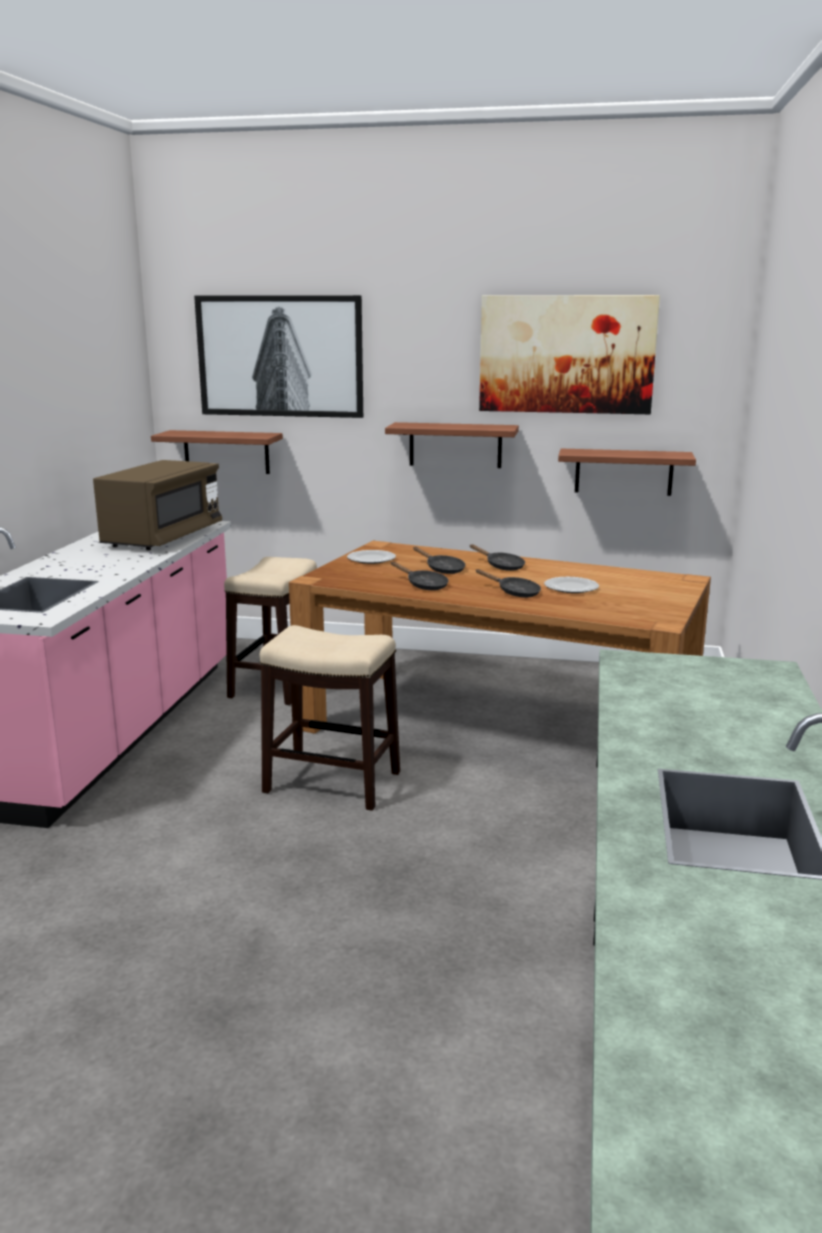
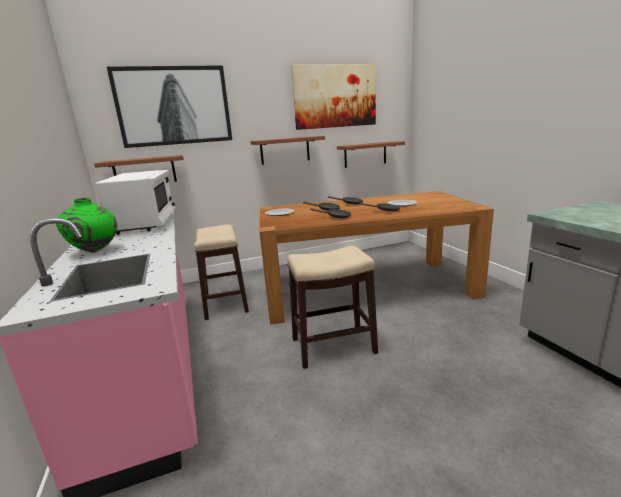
camera: 30 degrees left, 0 degrees up
(63, 564) = (95, 251): none -> green vase
(163, 537) = (146, 223): brown microwave -> white microwave

